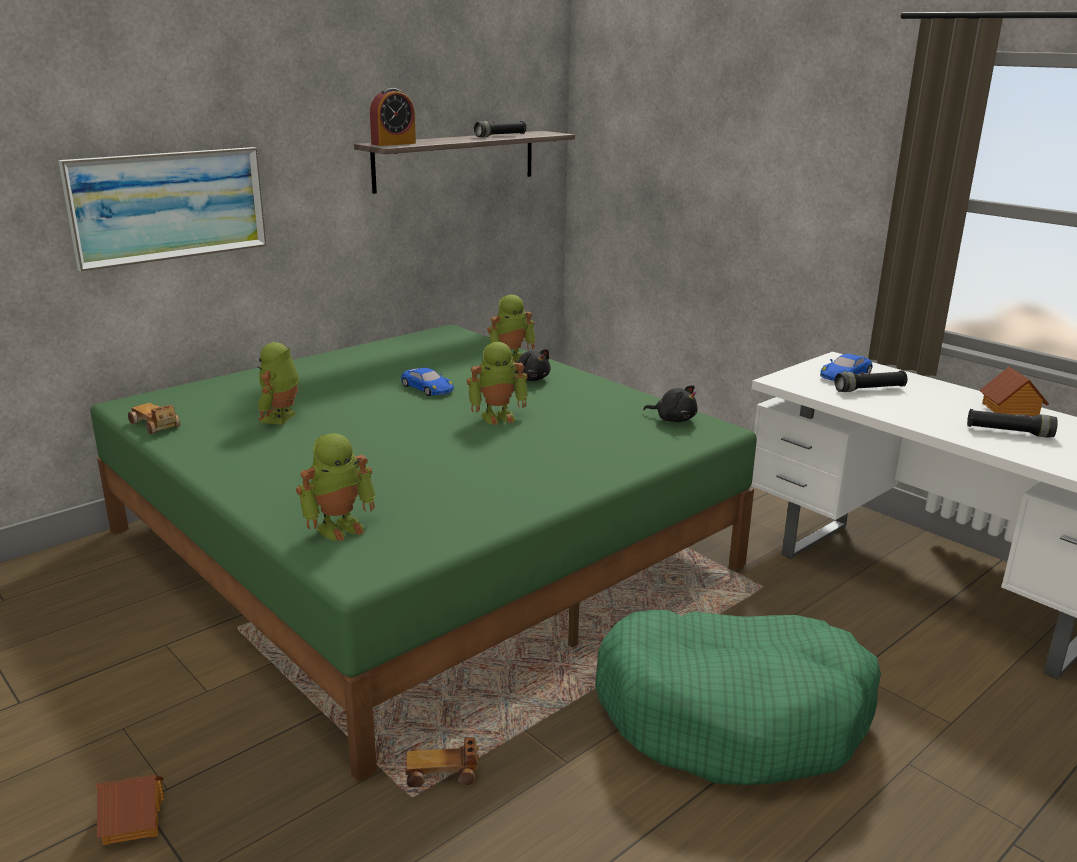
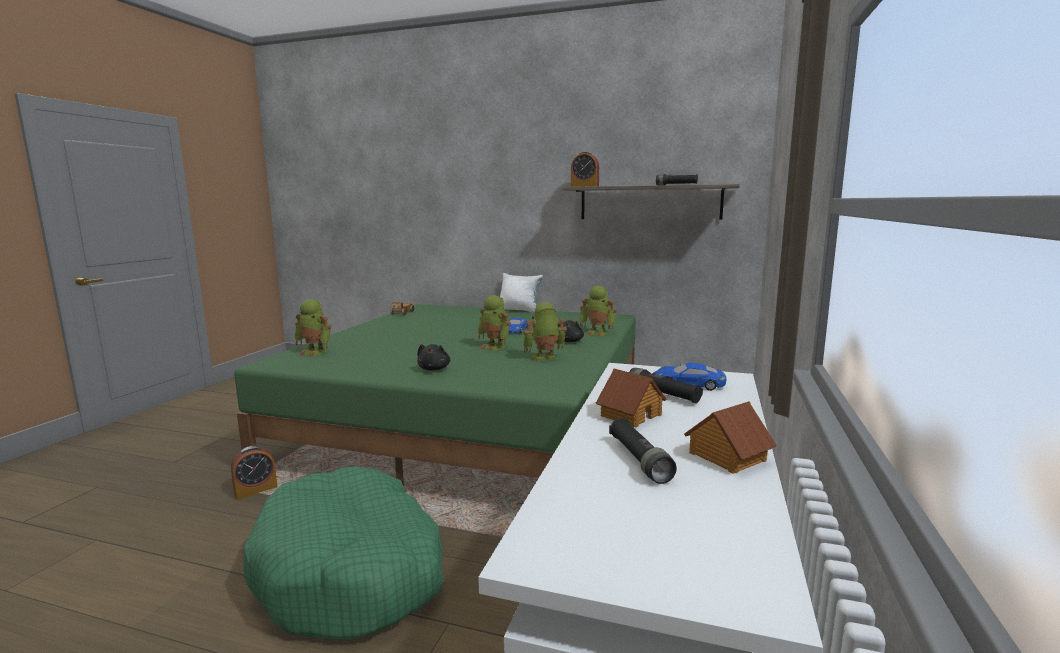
camera: 60 degrees right, 10 degrees down
(133, 820) = (210, 440): toy house -> toy house (630, 415)
(169, 206) = (462, 214): picture -> none
(281, 418) = (435, 322): toy robot -> toy robot (544, 358)
(307, 359) = (519, 310): none -> white pillow
(442, 773) = (256, 490): toy car -> alarm clock
(673, 419) = (558, 378): black plush toy -> black plush toy (434, 369)

